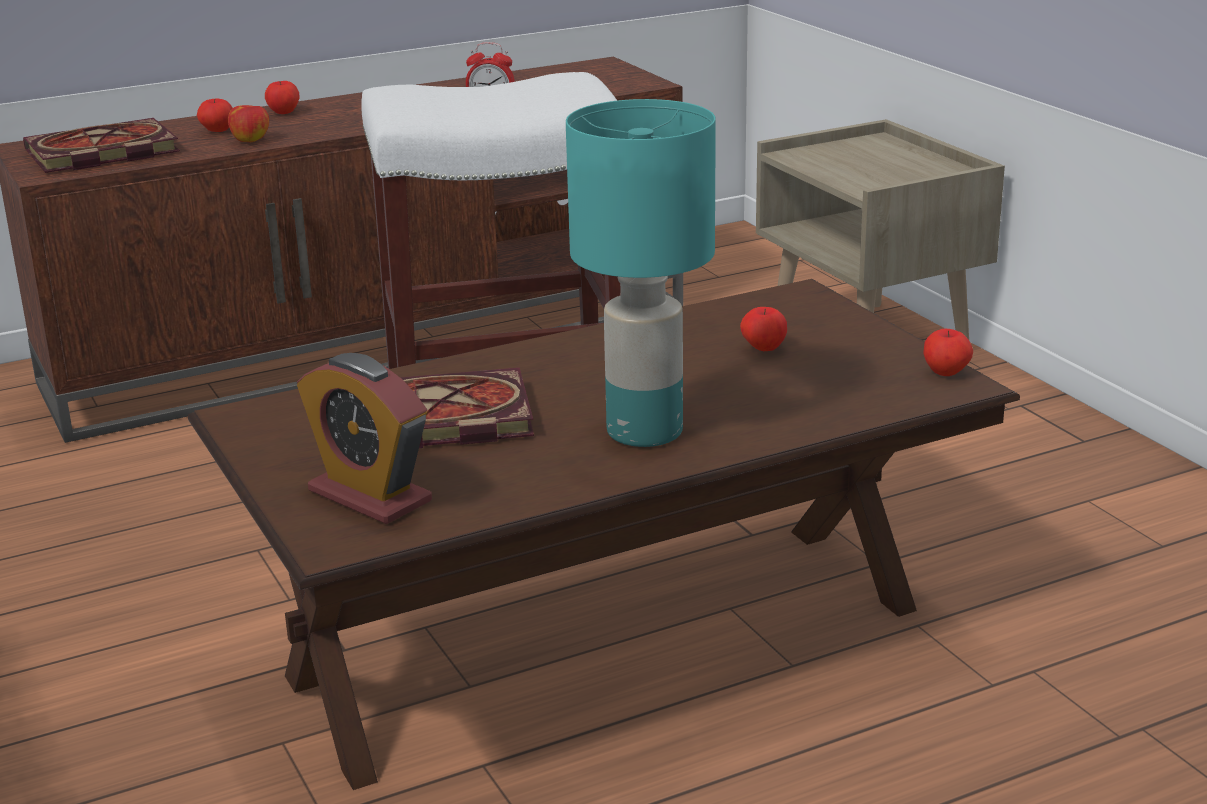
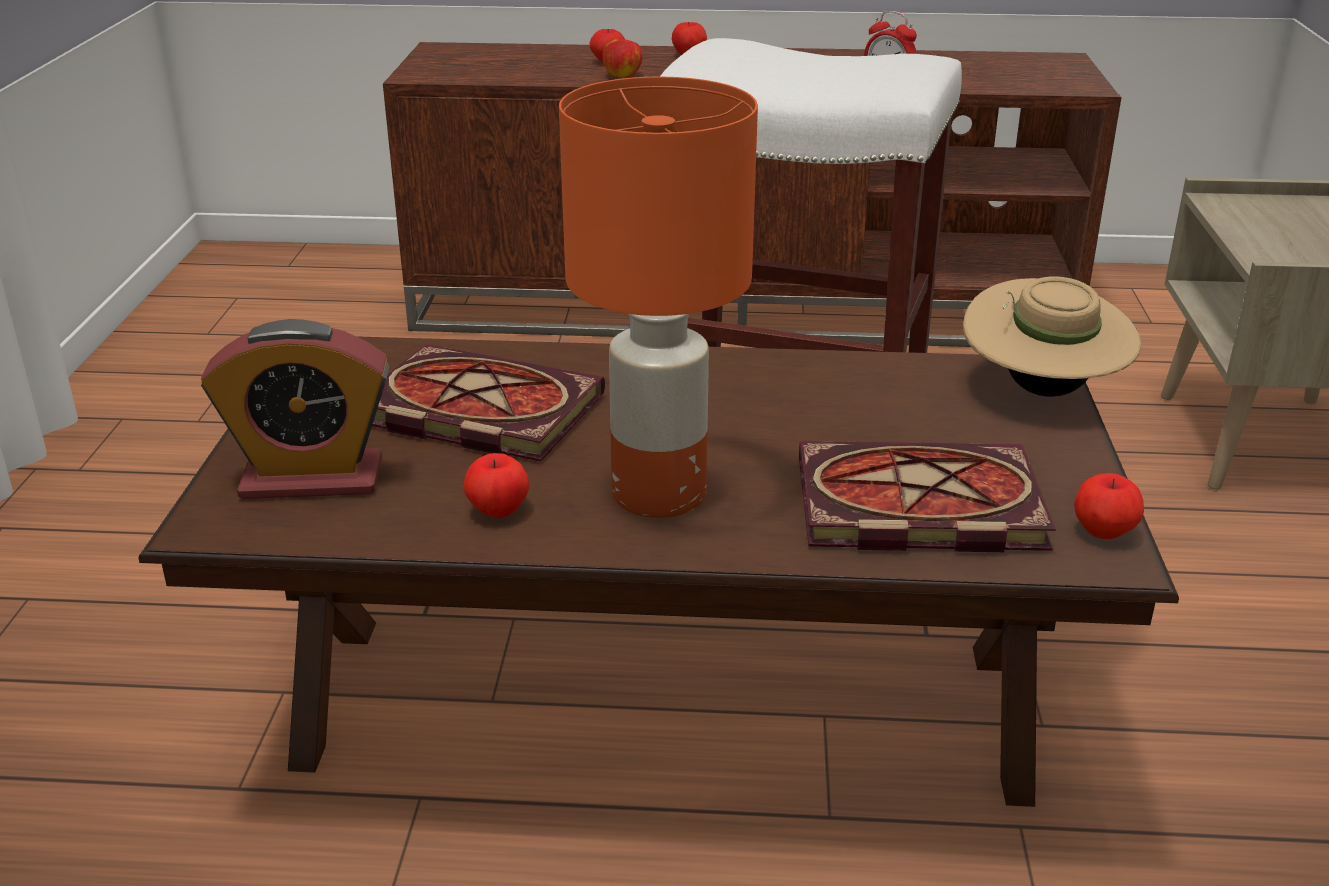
camera: 30 degrees right, 5 degrees up
(99, 153) = (485, 65): book -> book (912, 507)
(370, 496) = (312, 478): alarm clock -> alarm clock turned 75 degrees counterclockwise
(645, 433) = (658, 496): turquoise table lamp -> orange table lamp
(763, 348) = (912, 430): apple -> apple (498, 510)
(817, 303) = (1041, 390): none -> beige hat

